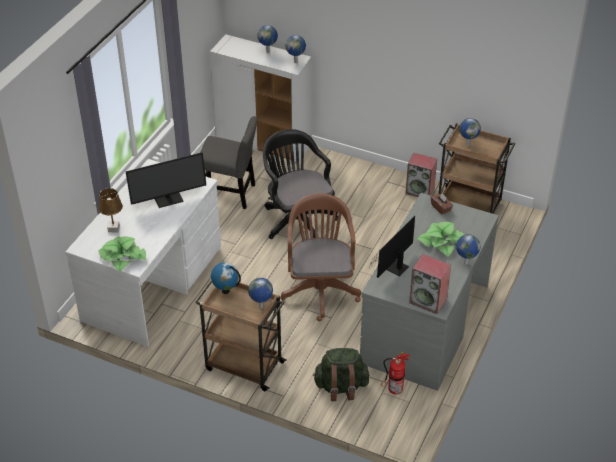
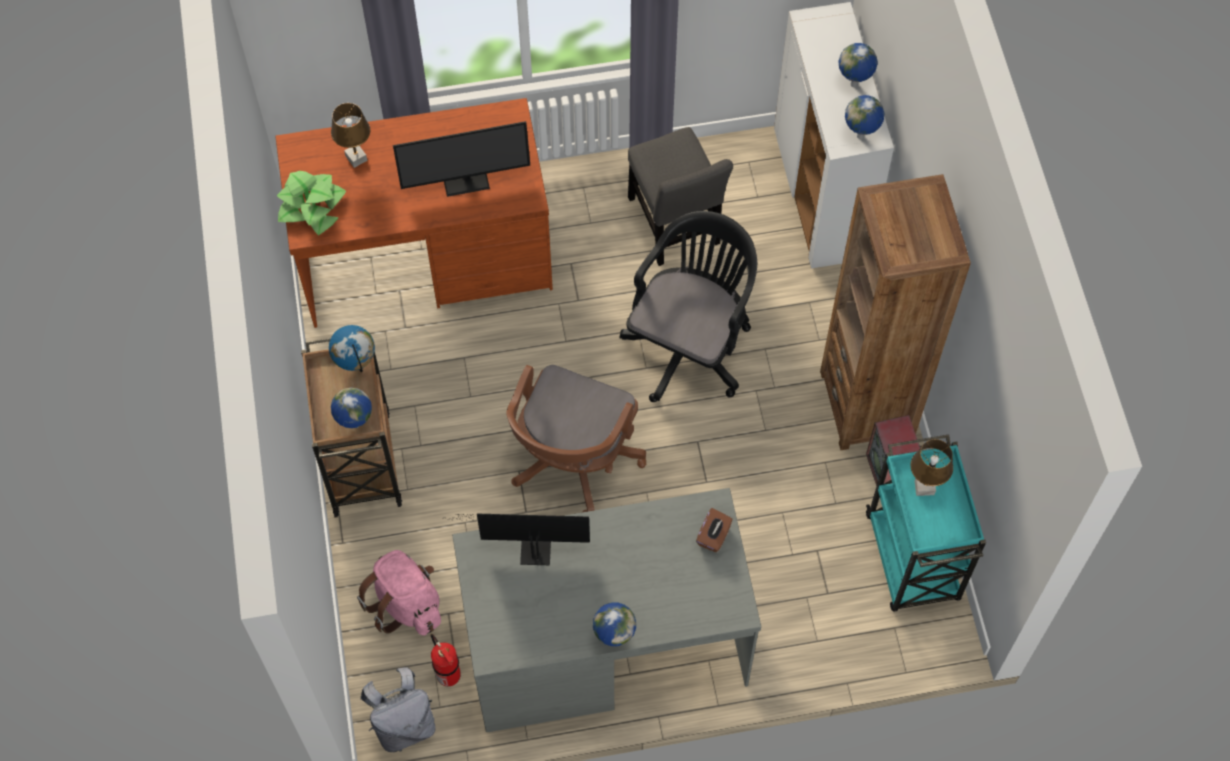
camera: 55 degrees right, 20 degrees up
(153, 284) = (426, 257): white desk -> brown desk
(168, 197) = (464, 176): monitor -> monitor turned 45 degrees counterclockwise
(320, 288) = (572, 462): brown office chair -> brown office chair turned 150 degrees clockwise
(341, 387) = (406, 603): green backpack -> pink backpack
(381, 181) = (867, 404): none -> brown bookcase
(407, 421) = (404, 724): none -> grey backpack
(428, 301) = (496, 632): speaker -> none
(442, 242) = (636, 581): potted plant -> none
(468, 144) = (924, 487): globe -> brown table lamp
(469, 205) = (913, 560): brown cart -> turquoise cart

